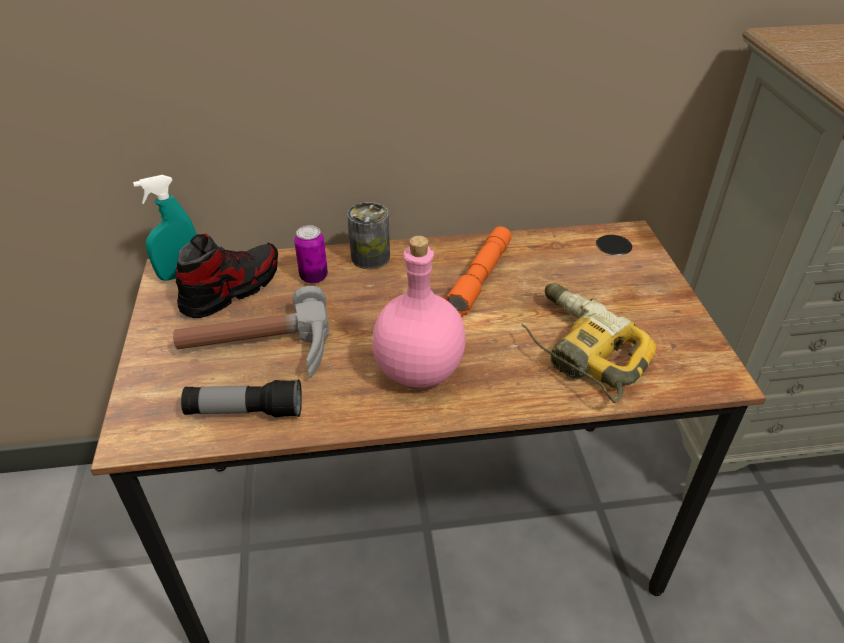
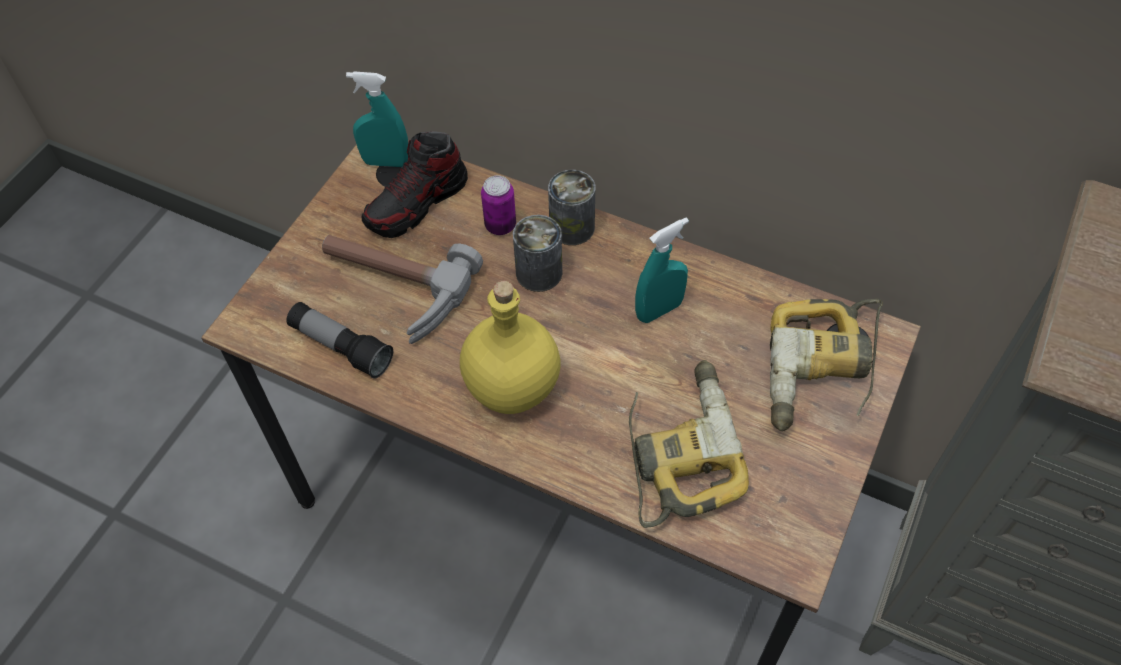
camera: 35 degrees right, 15 degrees up
(231, 289) = (417, 203): shoe -> shoe turned 150 degrees clockwise
(371, 292) = (539, 272): none -> can
(420, 369) = (514, 386): pink bottle -> yellow bottle
(480, 278) = (659, 310): orange flashlight -> turquoise spray bottle
(618, 266) = (821, 372): none -> power drill

